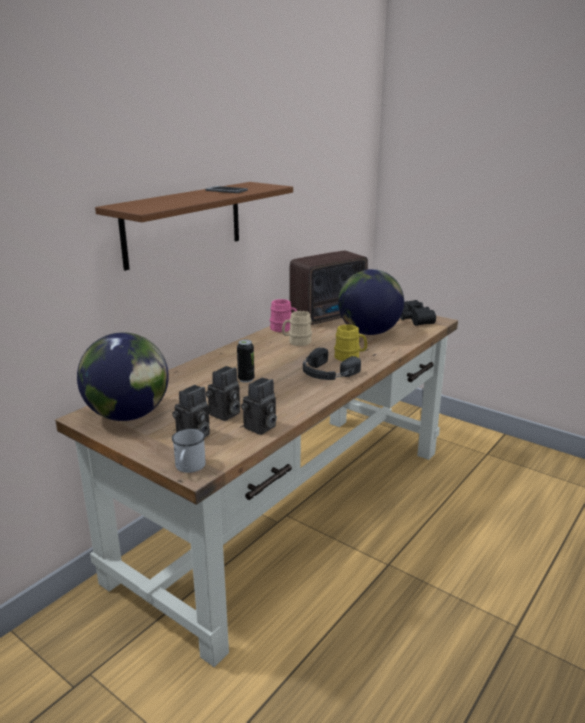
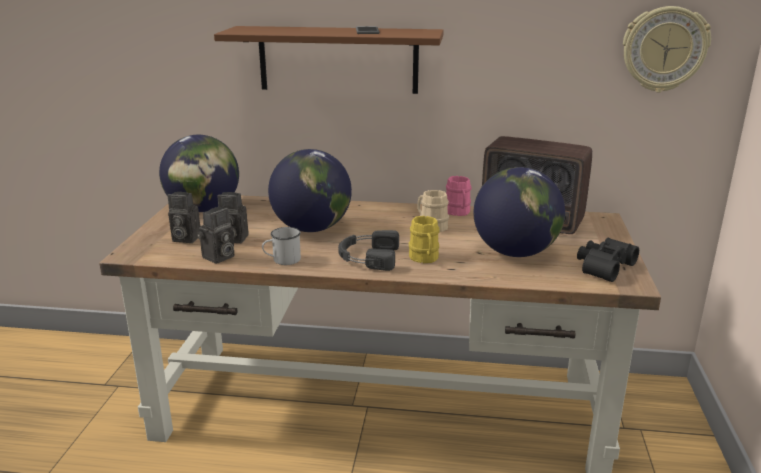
camera: 60 degrees right, 0 degrees up
(189, 467) = (133, 251): white mug -> white mug (282, 260)
(246, 379) = (312, 228): can -> globe
(260, 428) = (218, 258): camera -> camera turned 60 degrees counterclockwise
(348, 176) = (664, 49): none -> wall clock

